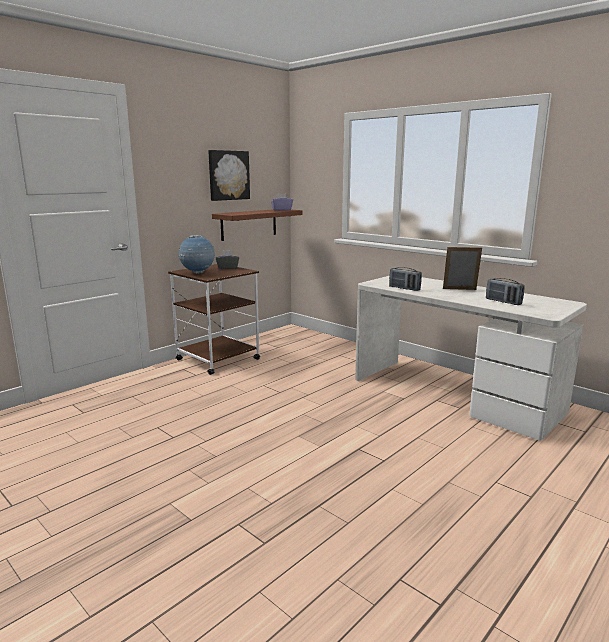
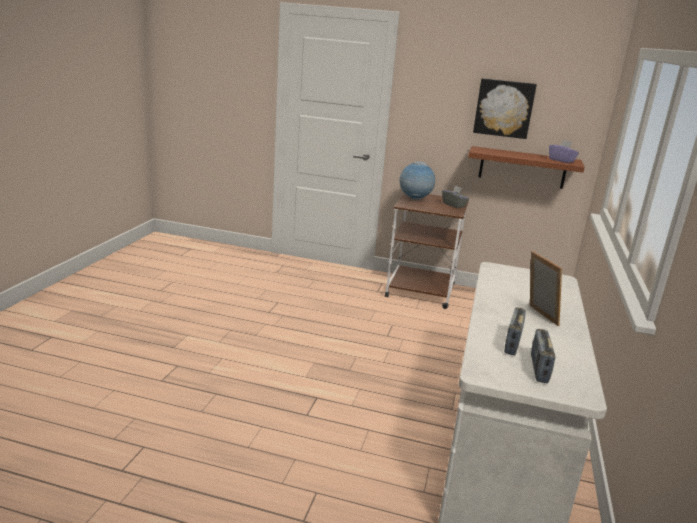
camera: 60 degrees right, 5 degrees up
(404, 288) = (494, 285): radio -> radio (538, 369)

